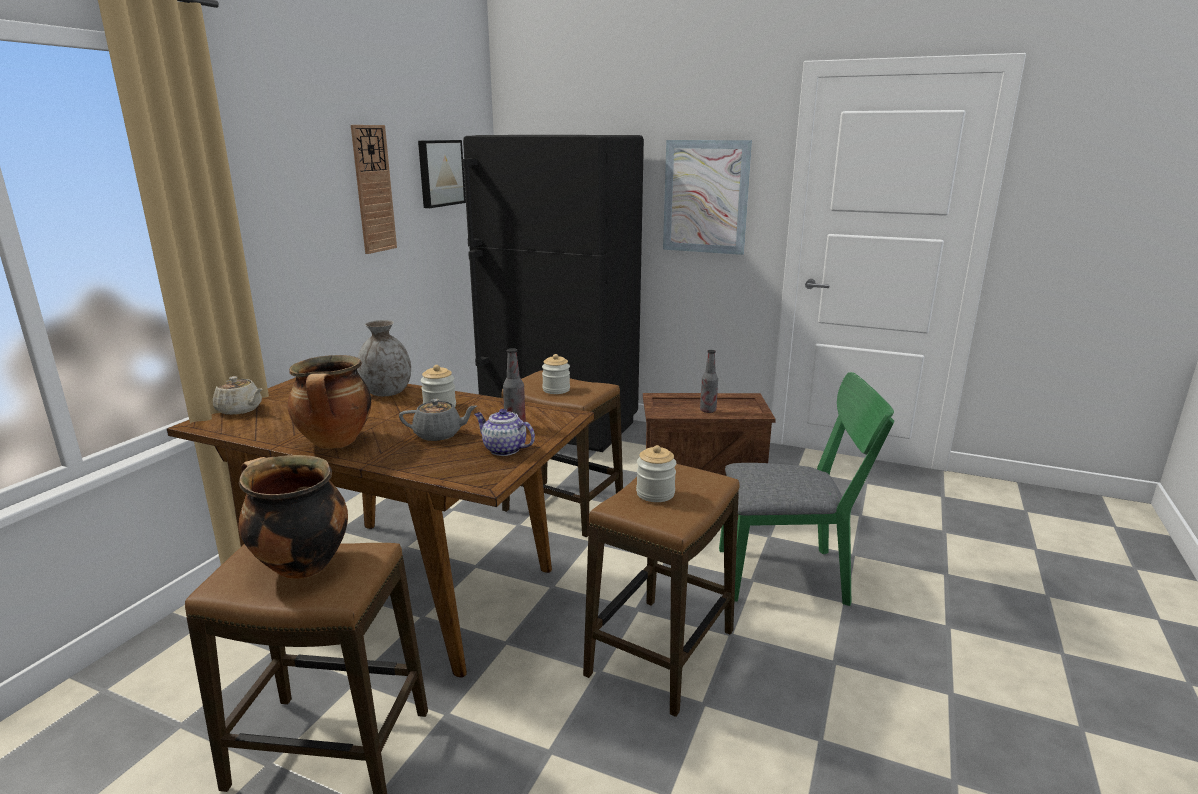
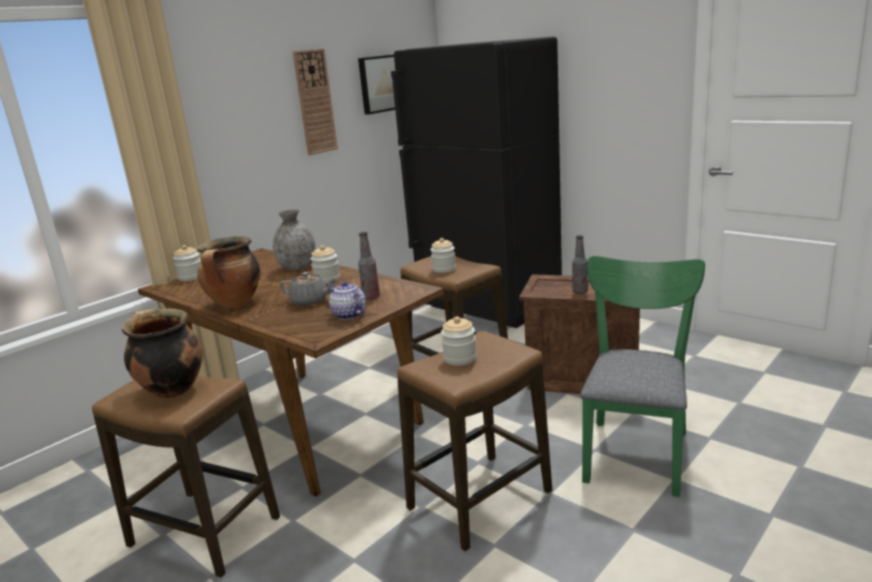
camera: 20 degrees right, 0 degrees up
(240, 410) = (190, 277): beige teapot -> jar
(705, 197) = (614, 90): picture -> none
(792, 575) = (636, 450): green chair -> green chair turned 90 degrees counterclockwise

